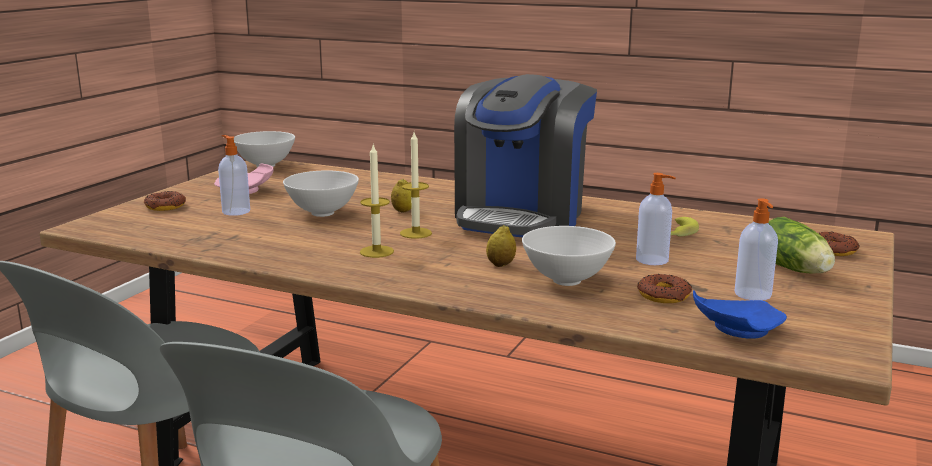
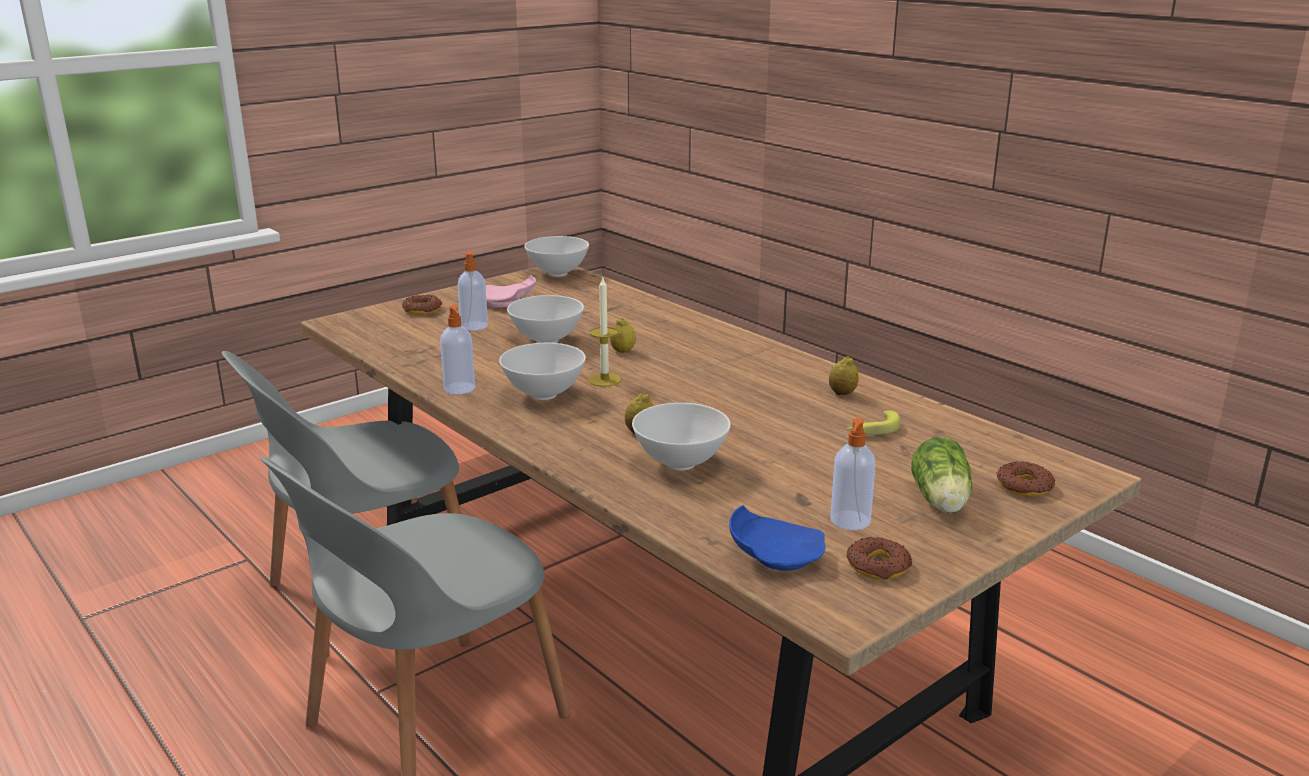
camera: 25 degrees right, 5 degrees up
(376, 251) = (545, 395): candle -> white bowl
(521, 216) = (732, 377): coffee machine -> none
(621, 214) = (842, 393): none -> lemon
(653, 260) = (799, 458): soap dispenser -> soap dispenser (460, 389)
(664, 295) = (754, 501): donut -> donut (878, 566)

